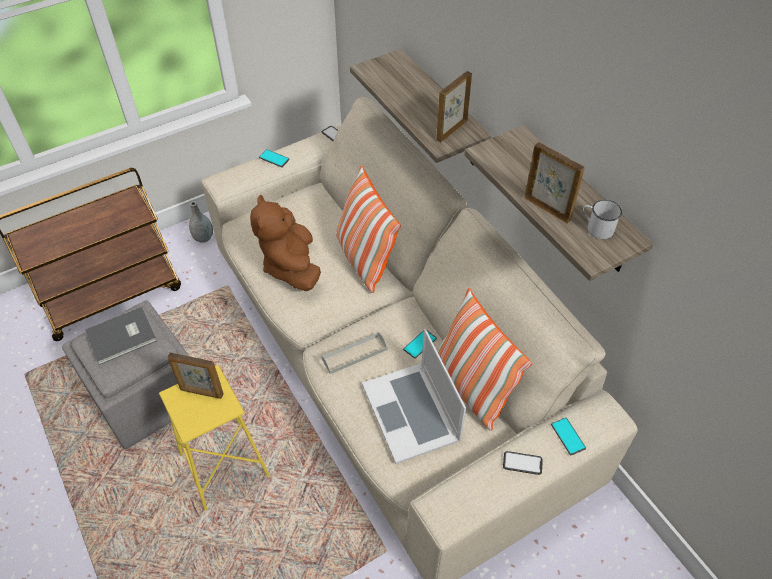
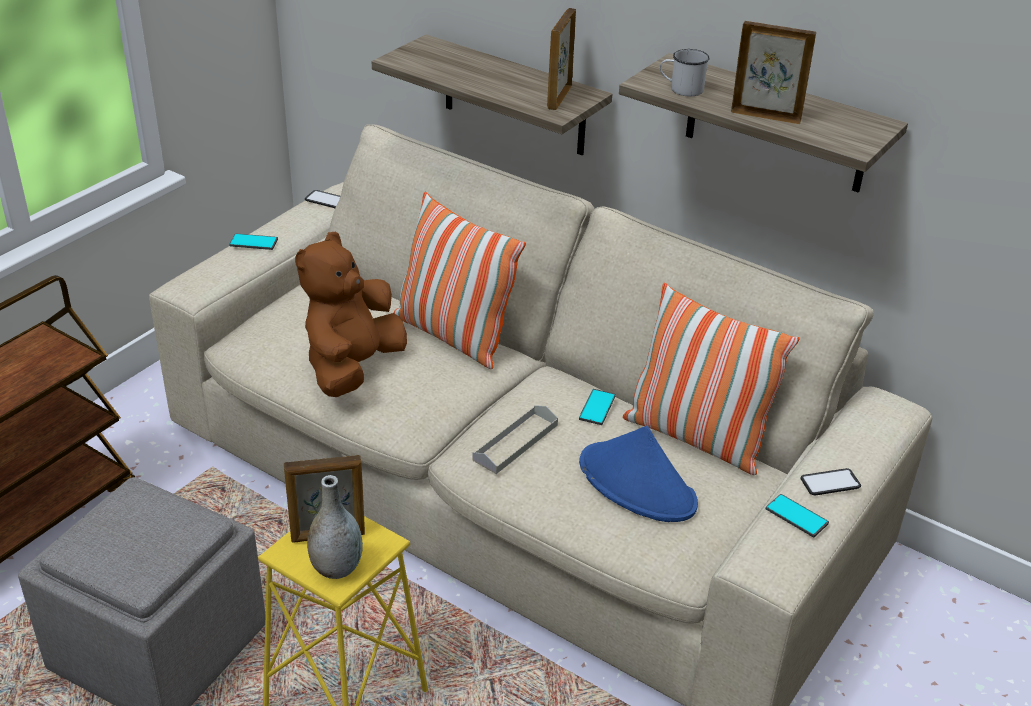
camera: 25 degrees left, 15 degrees down
(123, 337) = (131, 526): grey book -> none
(203, 238) = (135, 417): grey vase -> grey vase (336, 568)
(291, 266) = (352, 368): brown plush toy -> brown plush toy turned 60 degrees clockwise
(411, 411) = (638, 484): laptop -> blue hat
(568, 436) = (864, 439): phone -> phone (796, 516)
(596, 228) = (835, 121): white mug -> white mug (681, 89)

